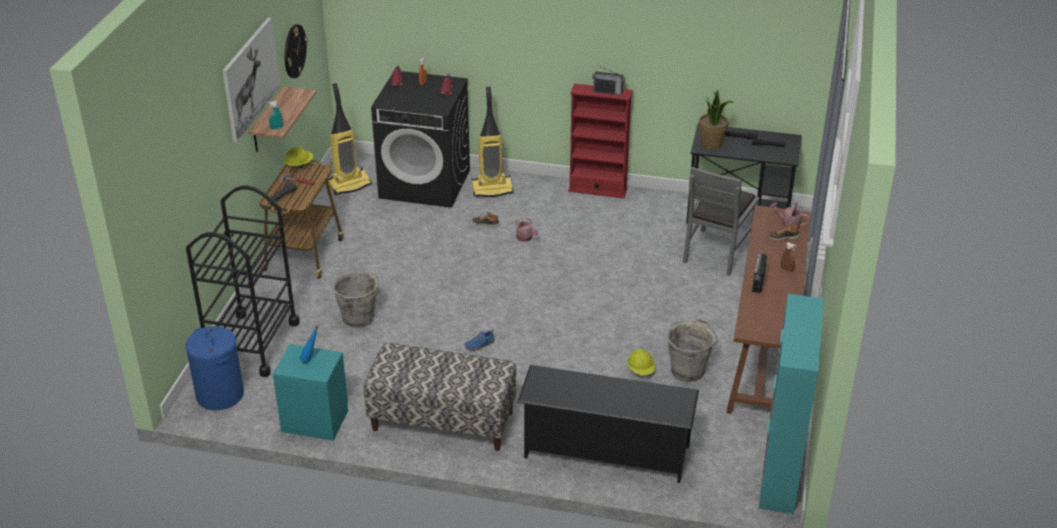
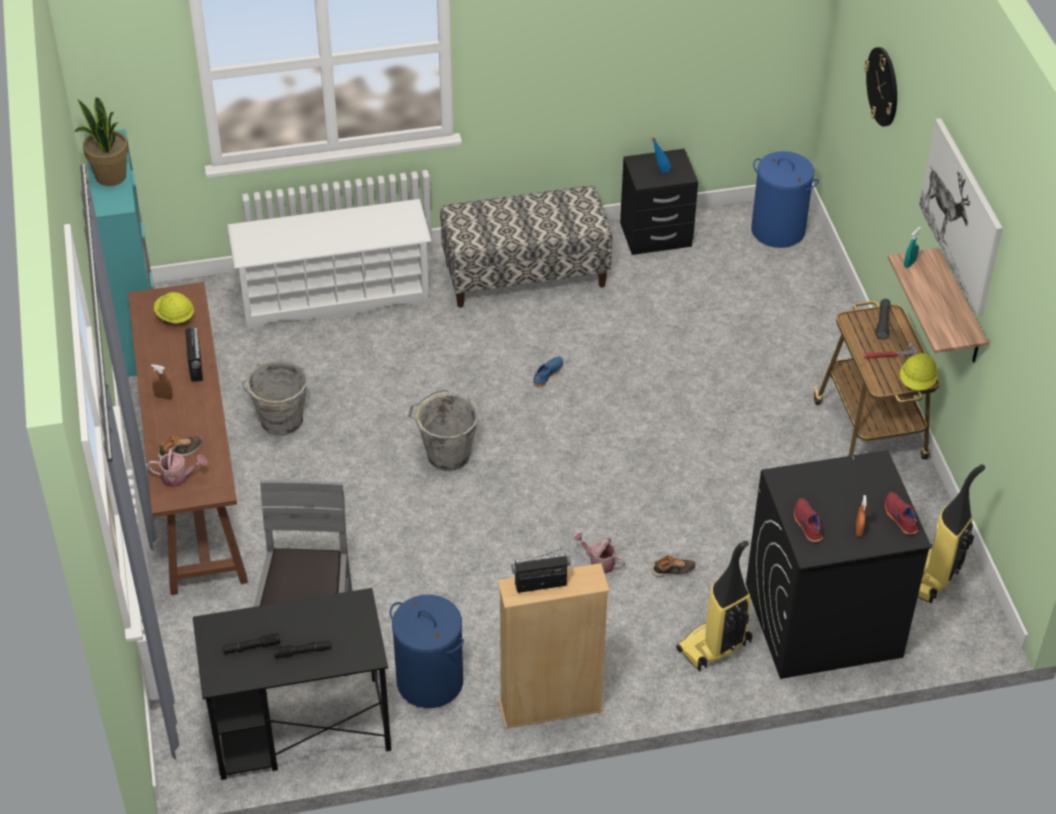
camera: 155 degrees right, 10 degrees up
(252, 344) = (804, 293): black cart -> none
(294, 51) = (1016, 362): wall clock -> wall clock (883, 86)
(315, 421) = (655, 235): turquoise nightstand -> black nightstand
(359, 318) = (715, 363): grey bucket -> grey bucket (446, 455)
(597, 189) = (550, 707): red bookcase -> beige bookcase
(605, 452) = (334, 296): black shoe rack -> white shoe rack
(641, 370) = (338, 403): yellow hard hat -> yellow hard hat (175, 317)
(657, 215) = (429, 681): none -> blue laundry basket
(712, 144) = (344, 617): potted plant -> potted plant (110, 176)

